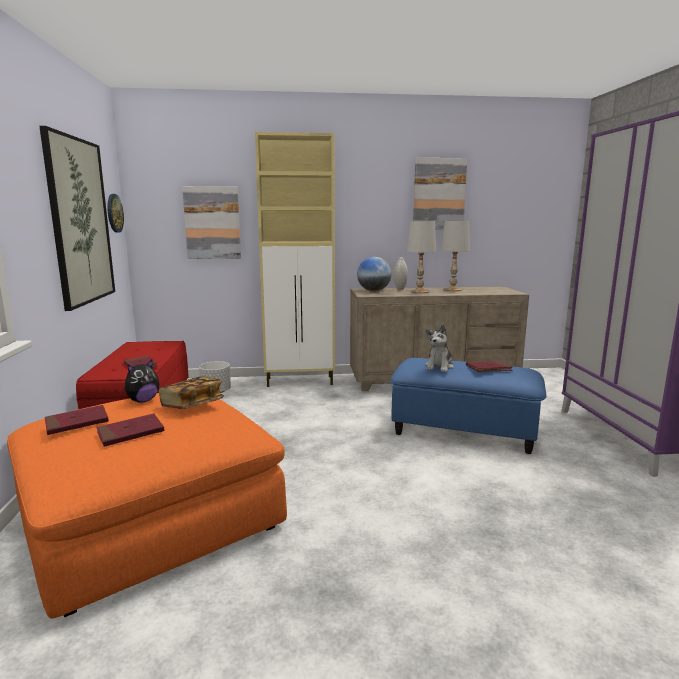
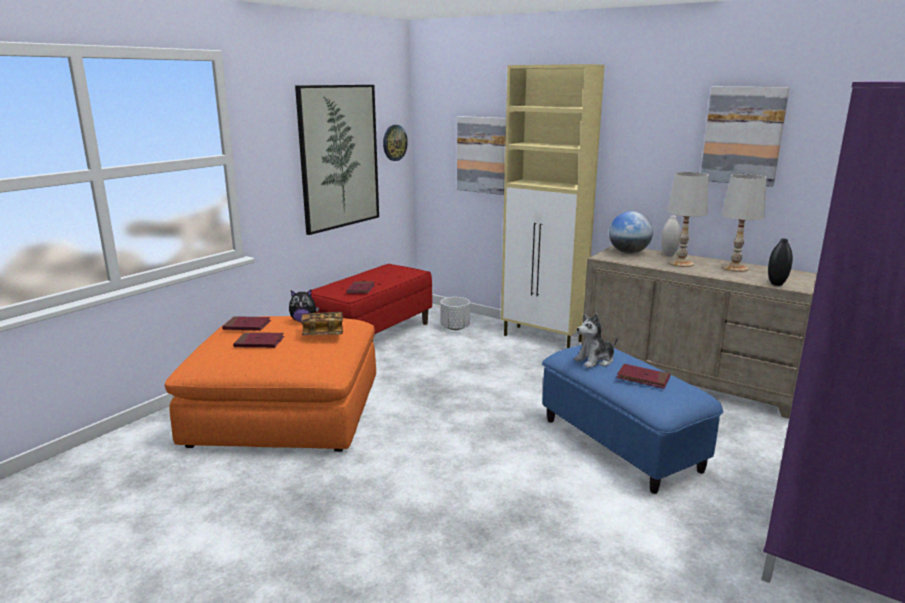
camera: 40 degrees right, 5 degrees up
(494, 293) = (776, 284): none -> black vase

